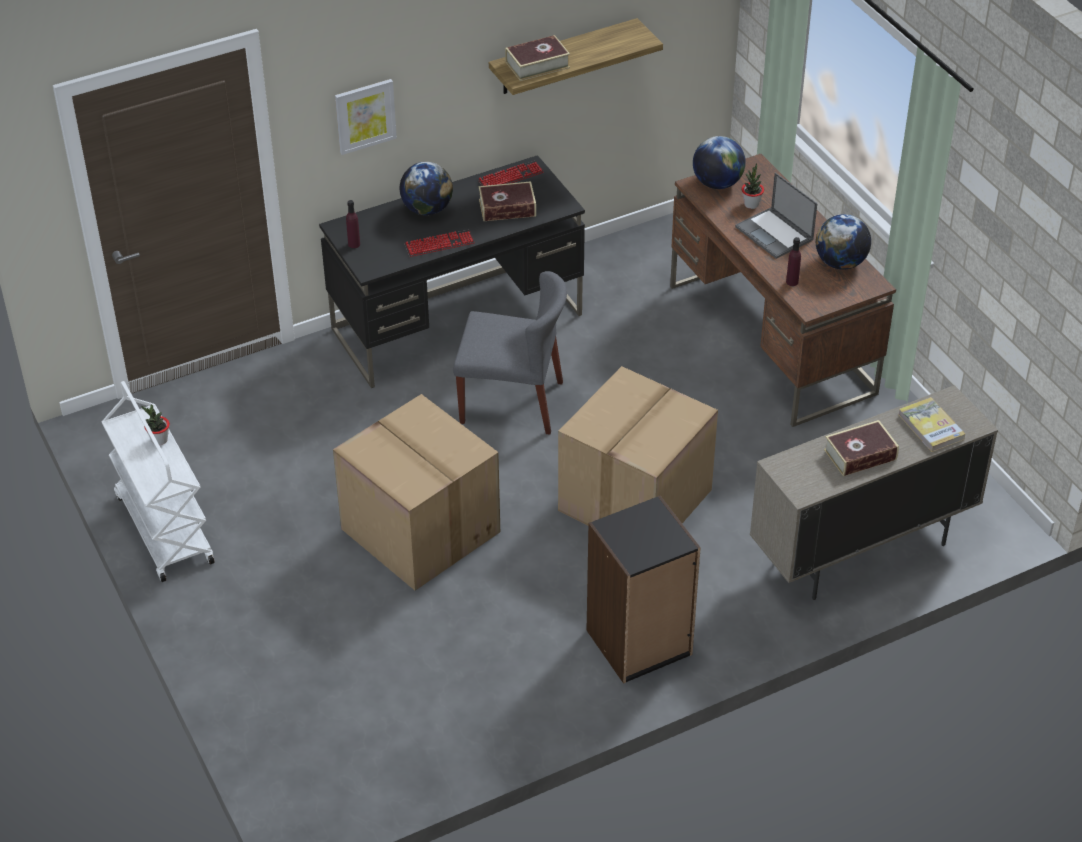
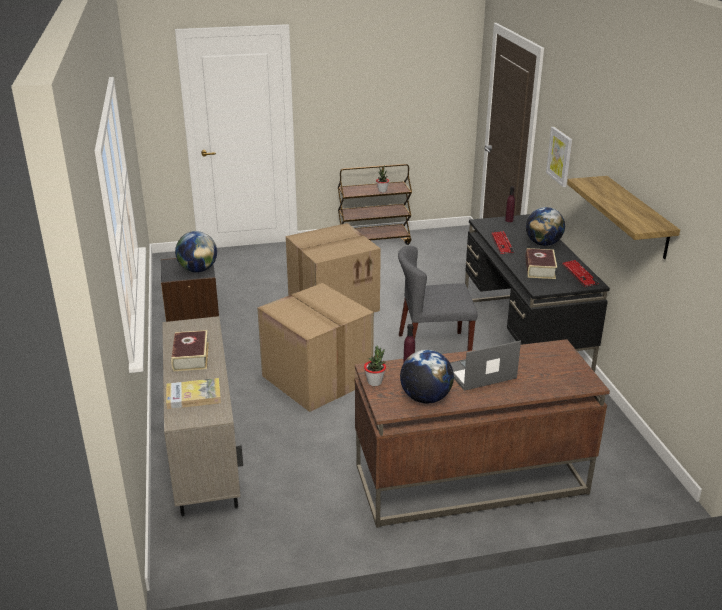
camera: 105 degrees right, 15 degrees down
(163, 529) = (373, 241): white cart -> brown cart
(512, 402) = (433, 347): grey chair -> grey chair turned 60 degrees clockwise
(537, 65) = (601, 188): book -> none
(717, 183) = (560, 358): globe -> globe (198, 270)
(751, 204) = (526, 369): potted plant -> potted plant (375, 382)

